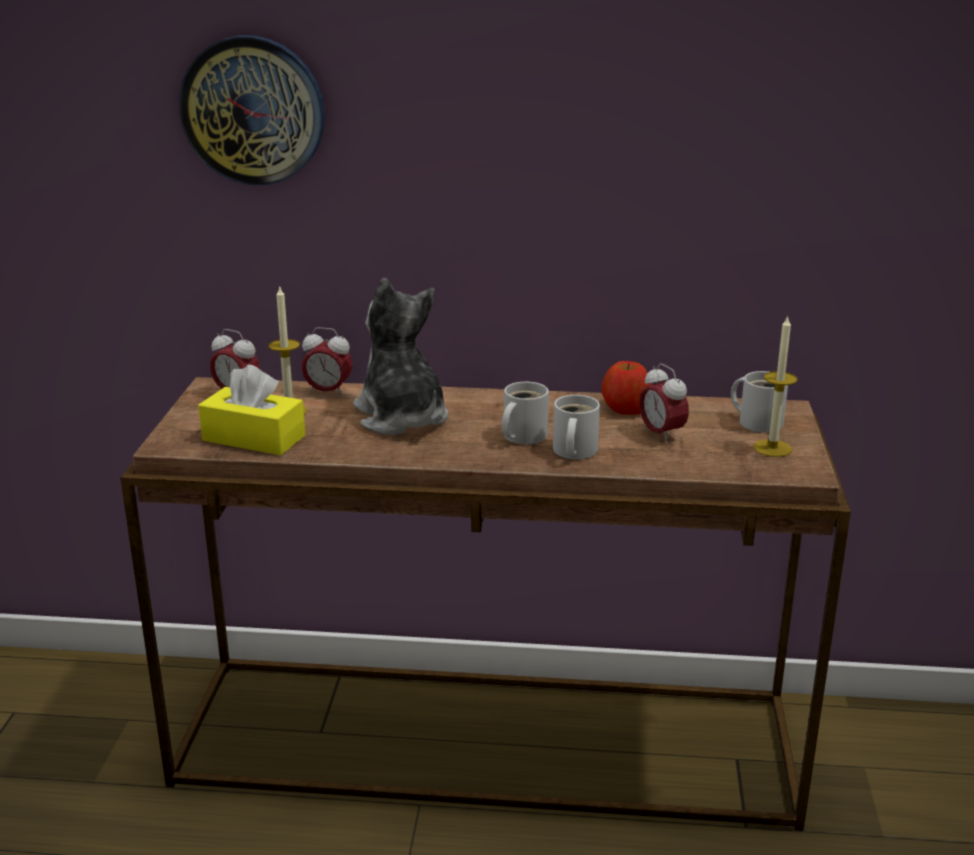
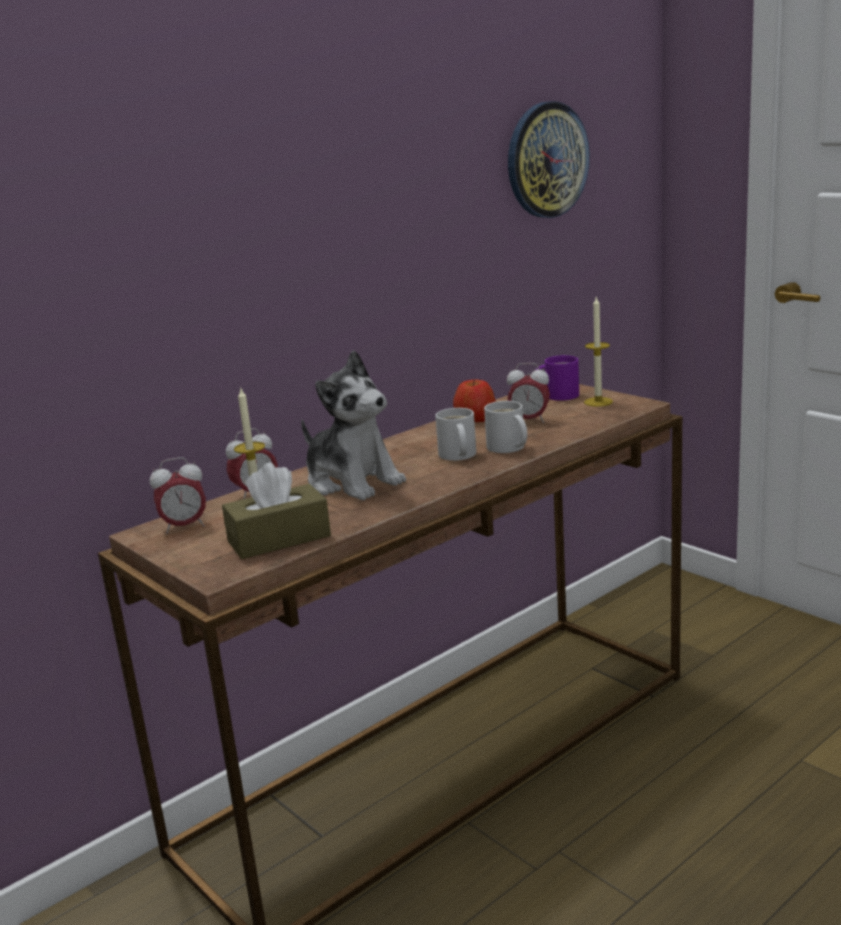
camera: 45 degrees left, 5 degrees down
(253, 110) = (120, 234): wall clock -> wall clock (546, 160)
(254, 438) = (279, 539): yellow tissue box -> brown tissue box
(401, 418) = (353, 482): plush toy -> plush toy turned 150 degrees counterclockwise
(758, 421) = (558, 395): white mug -> purple mug

